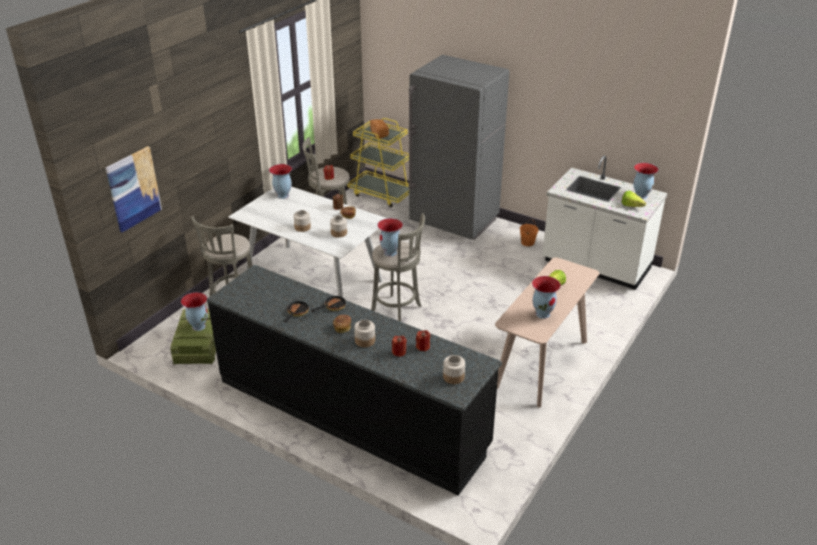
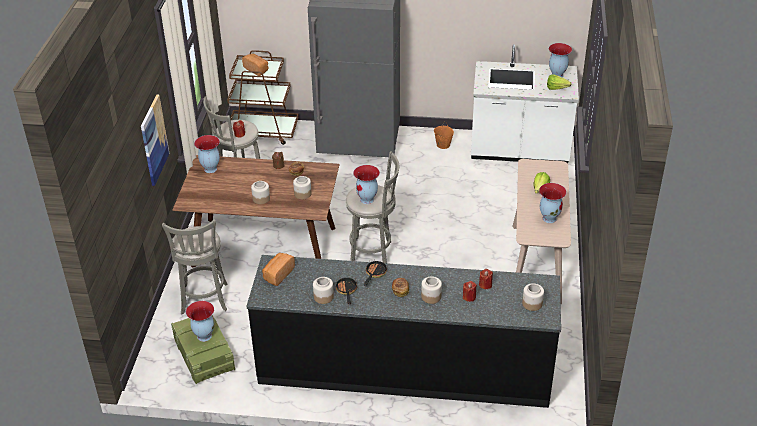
camera: 25 degrees left, 5 degrees up
(133, 189) = (113, 214): picture -> picture (154, 140)
(252, 283) = (278, 274): none -> bread
(273, 311) = (323, 296): none -> jar
(314, 278) = (265, 246): white dining table -> brown dining table
(381, 194) = (263, 132): yellow cart -> brown cart

